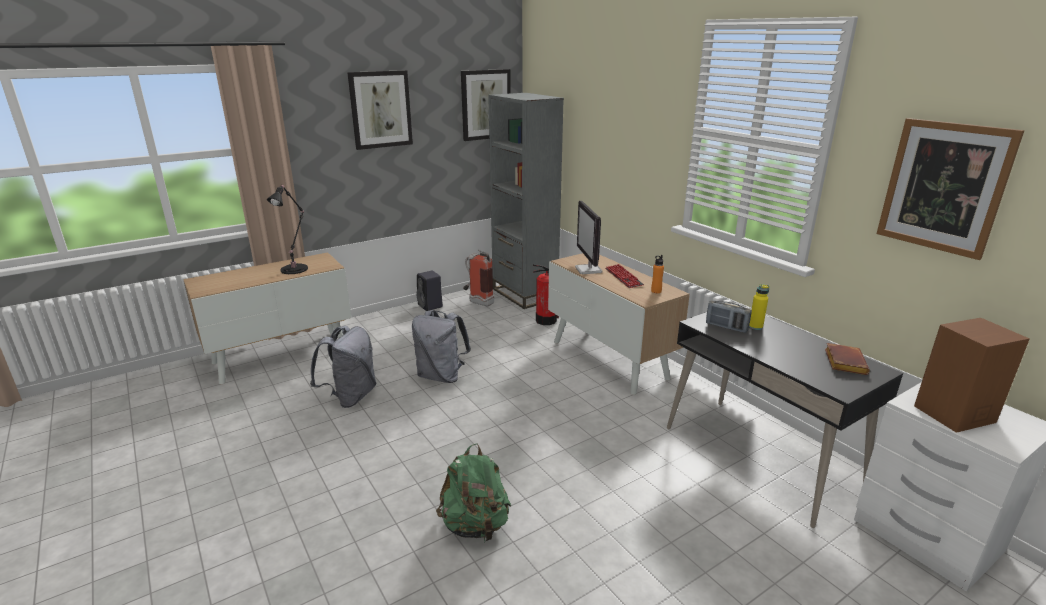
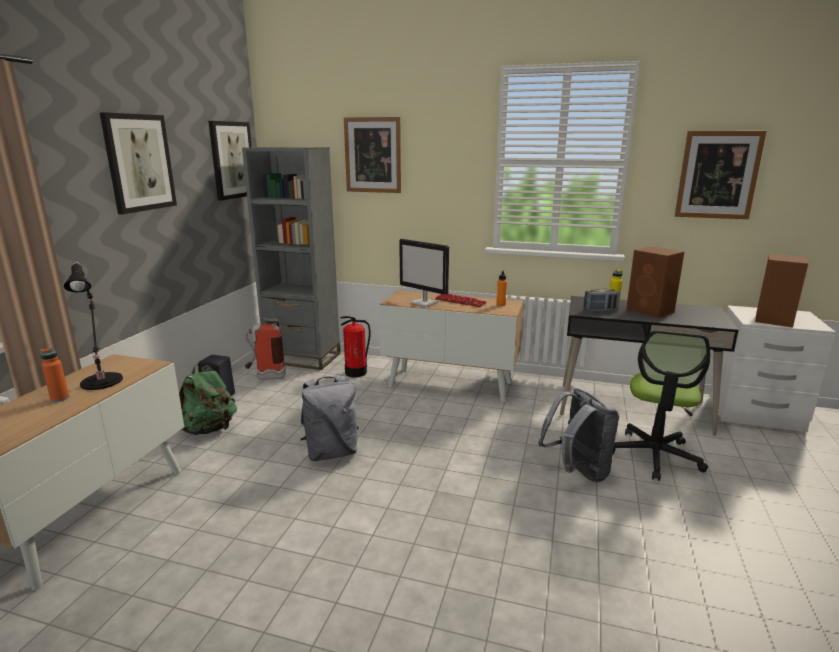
camera: 40 degrees left, 5 degrees down
(263, 273) = (60, 398): none -> orange bottle
(350, 397) = (261, 514): grey backpack -> grey backpack (577, 472)
(475, 526) = (556, 555): green backpack -> green backpack (209, 429)
(596, 109) = (373, 155): none -> picture
(699, 508) = (654, 456): none -> office chair
(786, 347) = (651, 311): none -> brown speaker
(843, 362) = (690, 310): brown book -> none

